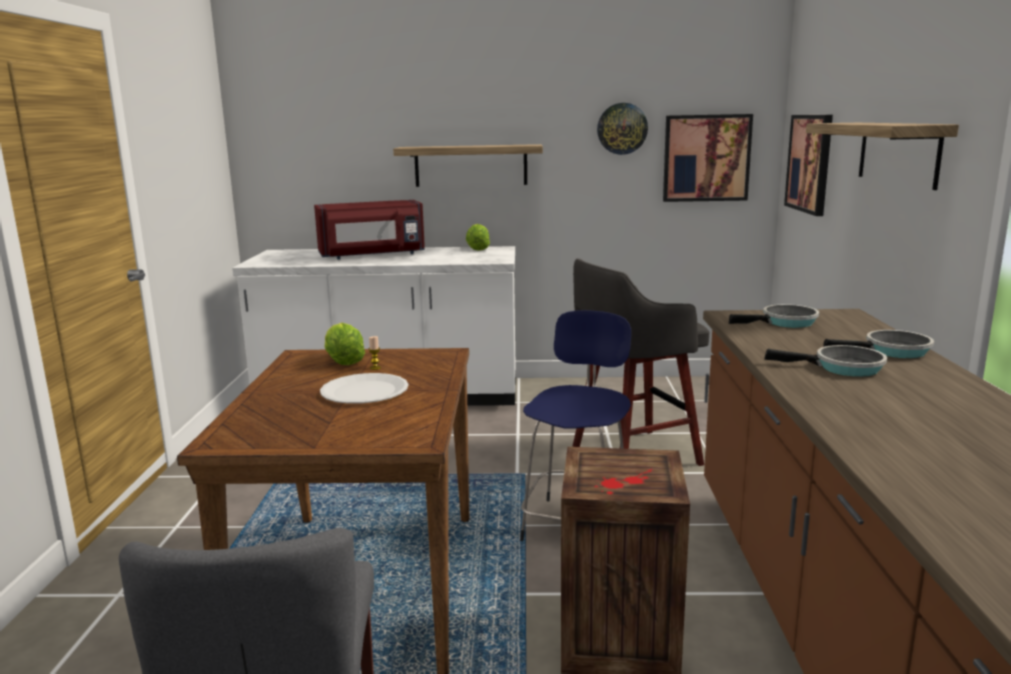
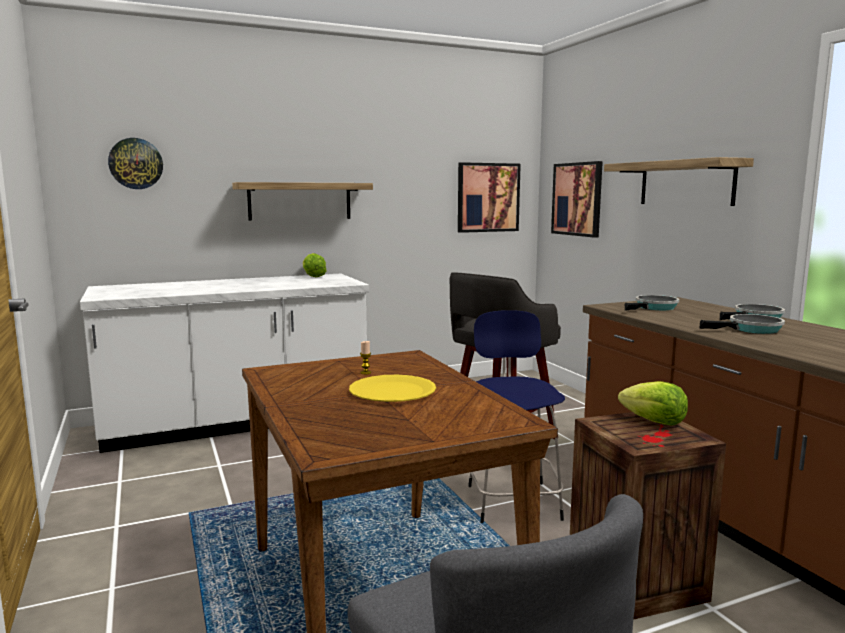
camera: 25 degrees left, 5 degrees down
(343, 361) = (323, 371): lettuce -> lettuce (654, 421)
(365, 391) = (392, 391): white plate -> yellow plate
(372, 255) = (219, 285): red microwave -> none
(622, 128) = (425, 172): wall clock -> wall clock (136, 163)

